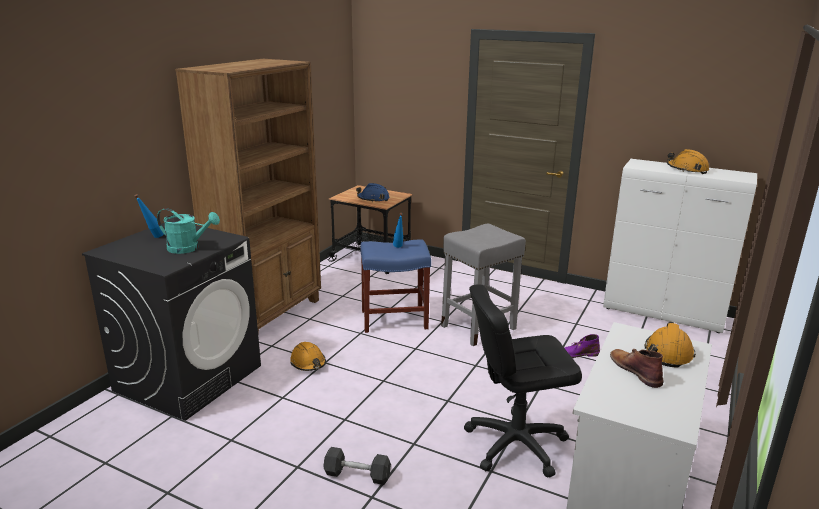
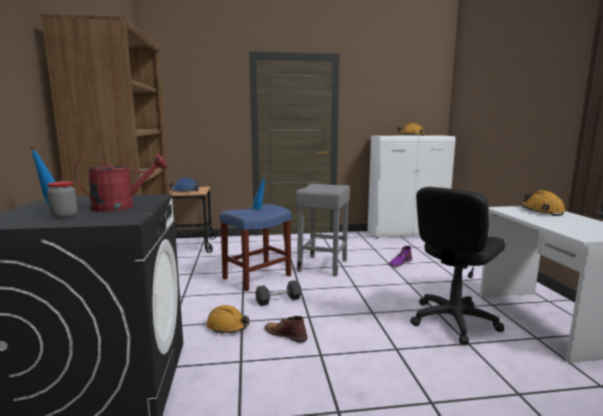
camera: 35 degrees left, 10 degrees down
(144, 252) = (64, 216): none -> jar
(189, 248) = (121, 207): turquoise watering can -> red watering can
(357, 475) = (395, 391): grey dumbbell -> grey dumbbell (278, 300)
(635, 370) = (552, 220): brown boot -> brown boot (285, 334)

